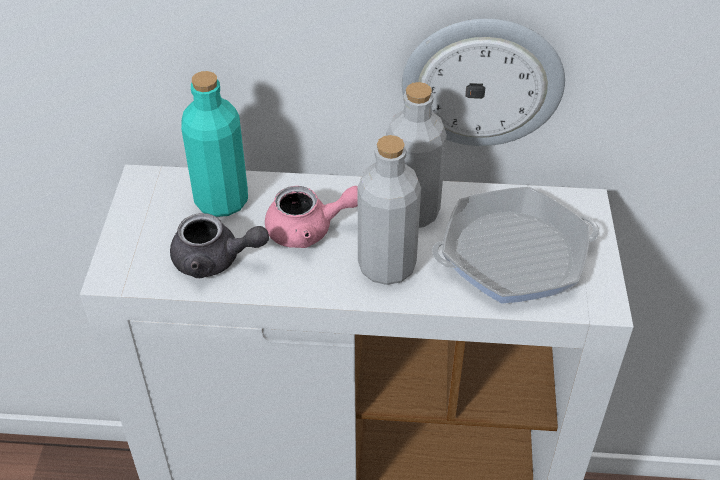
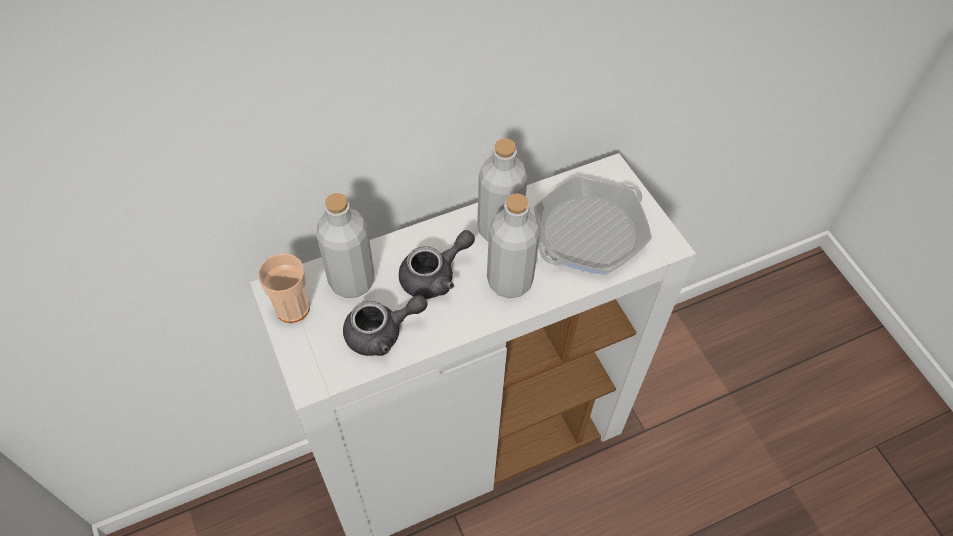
camera: 30 degrees left, 10 degrees up
(146, 202) = (292, 308): none -> cup
(221, 200) = (352, 280): turquoise bottle -> grey bottle
(309, 229) = (435, 276): pink teapot -> grey teapot
(482, 81) = (526, 113): wall clock -> none

